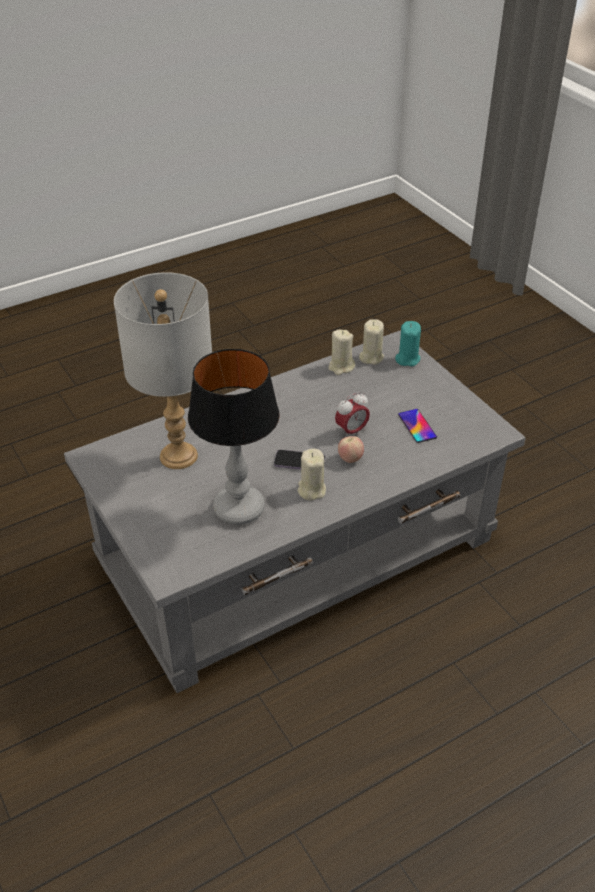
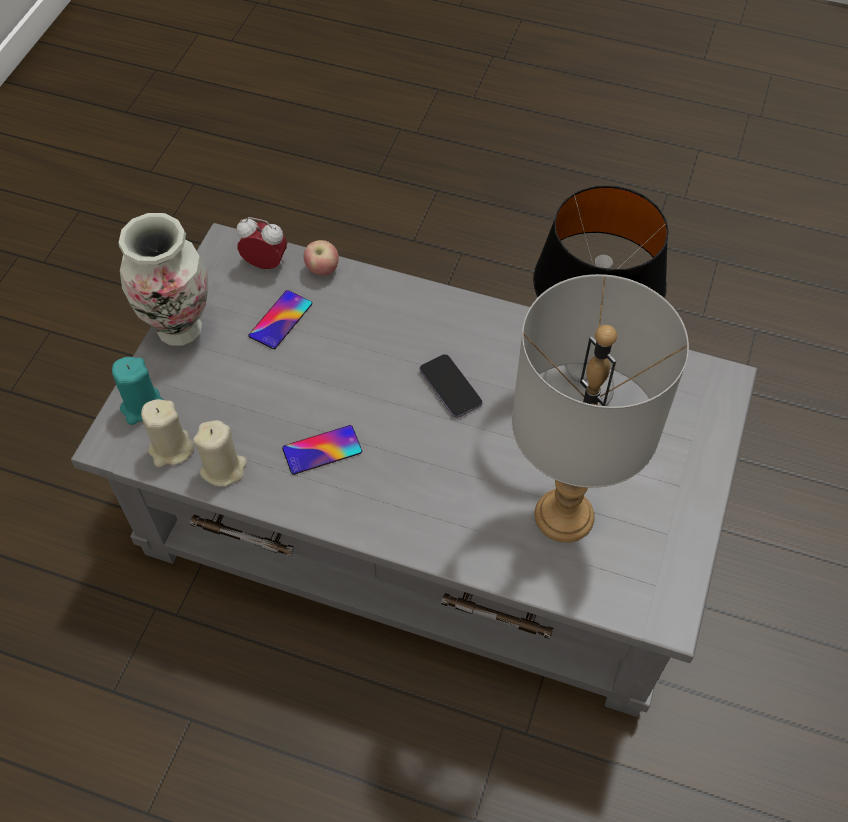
camera: 130 degrees left, 15 degrees up
(311, 490) = (482, 347): beige candle -> none
(314, 400) = (322, 450): none -> phone
(350, 459) = (398, 345): apple -> apple (322, 270)
(351, 431) = (349, 373): alarm clock -> alarm clock (266, 264)
(447, 390) = (180, 329): none -> vase

